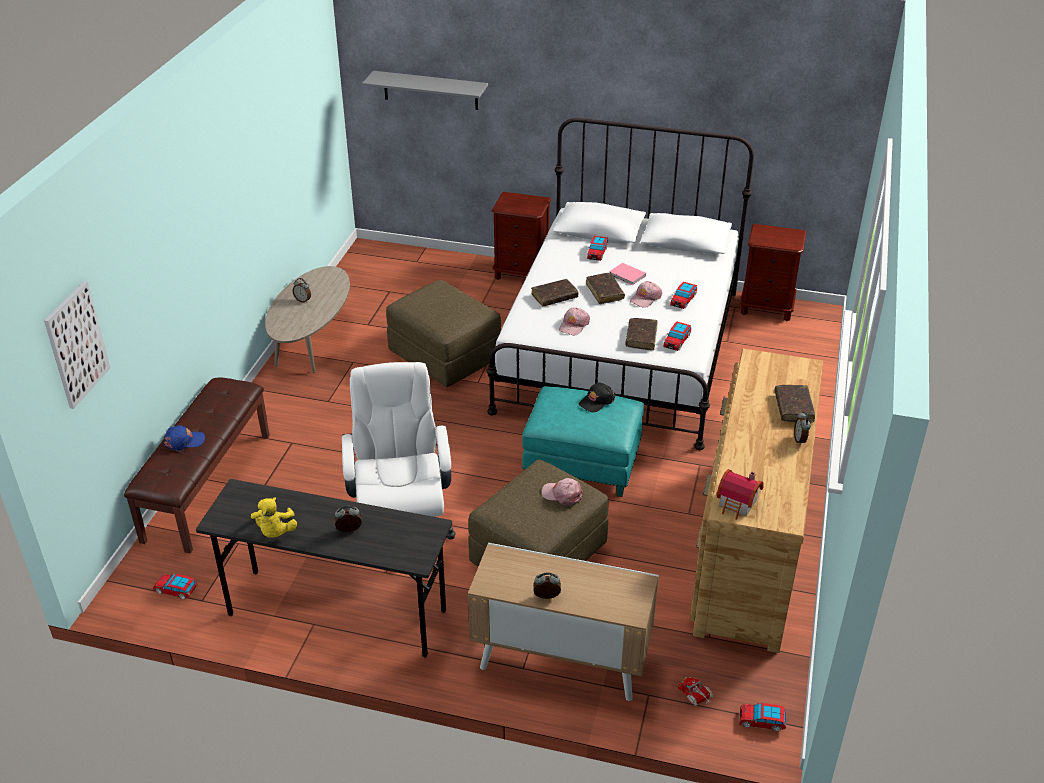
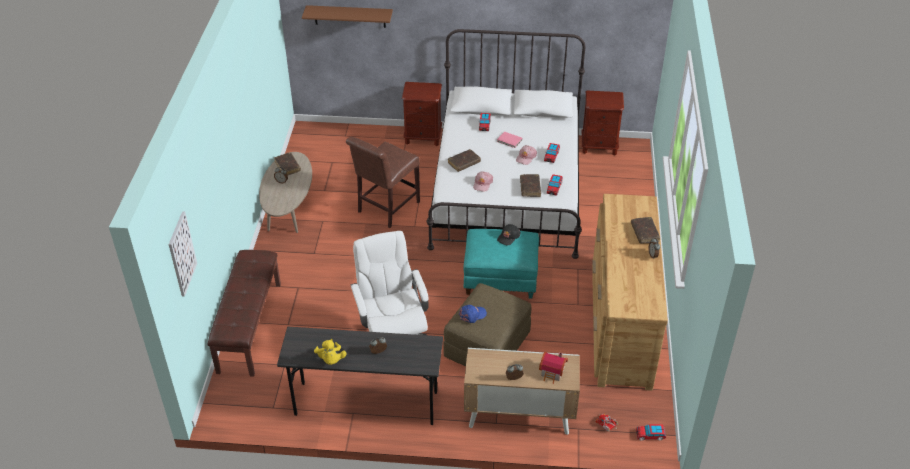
camera: 10 degrees left, 5 degrees up
(176, 590) = (253, 403): toy car -> none
(184, 441) = (237, 301): blue cap -> blue cap (472, 315)
(430, 90) = (349, 16): grey shelf -> brown shelf
(444, 355) = (386, 208): brown ottoman -> brown chair
(562, 494) = (502, 306): pink cap -> none
(604, 292) = (497, 155): brown book -> brown book (287, 167)
(738, 504) = (624, 304): toy house -> toy house (553, 373)

